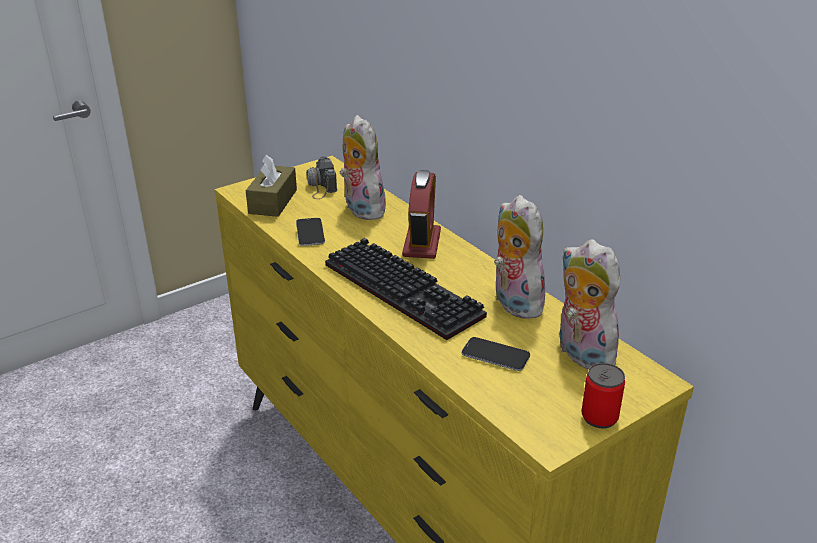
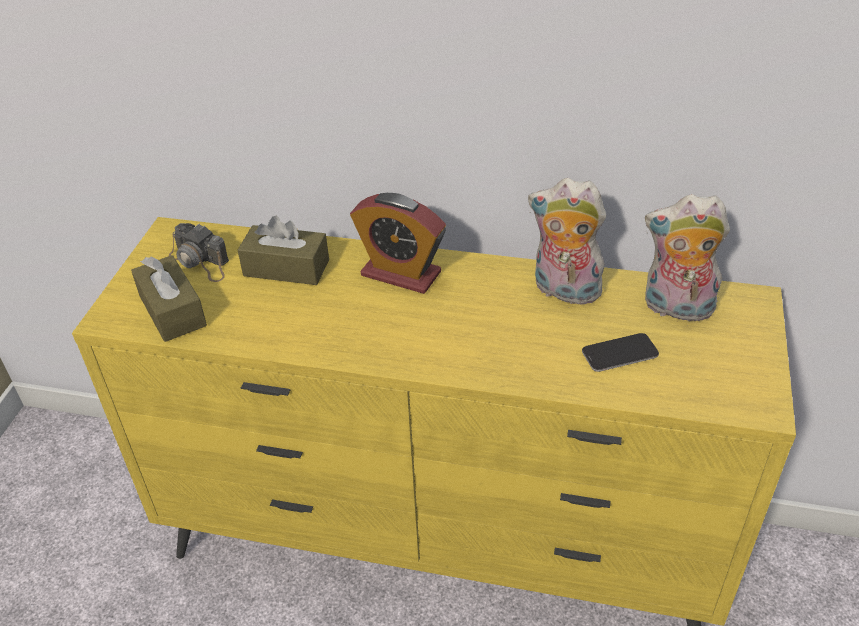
camera: 40 degrees left, 10 degrees up
(310, 233) = (271, 326): phone -> none
(361, 209) = (286, 268): plush toy -> brown tissue box
(407, 290) = (458, 334): keyboard -> none
(422, 243) = (401, 274): alarm clock -> alarm clock turned 150 degrees clockwise
(599, 417) = (763, 359): can -> none

